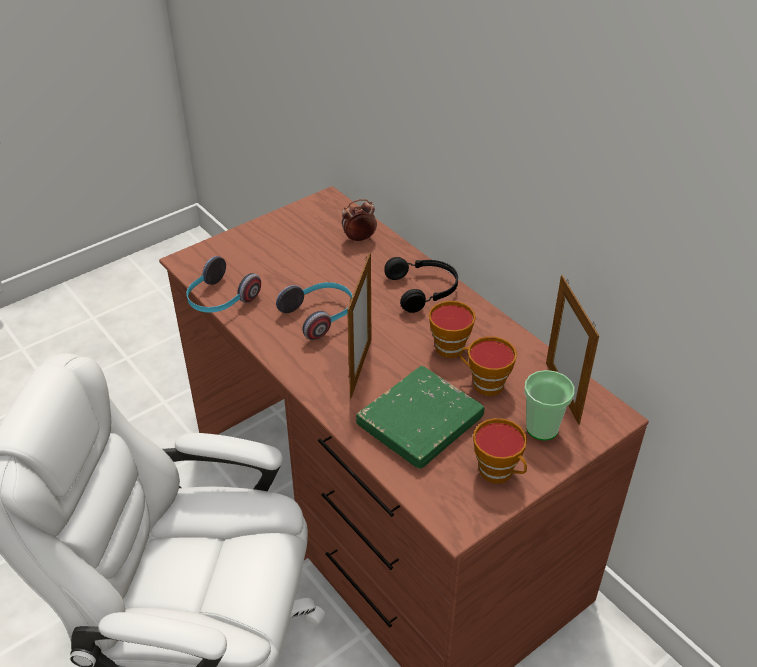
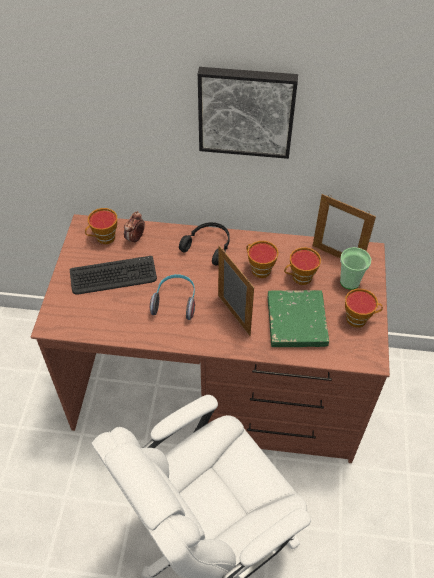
camera: 45 degrees left, 10 degrees up
(220, 300) = (107, 334): headphones -> none
(294, 257) = (113, 276): none -> keyboard
(329, 221) = (103, 238): none -> cup
(509, 106) = (246, 111): none -> picture

